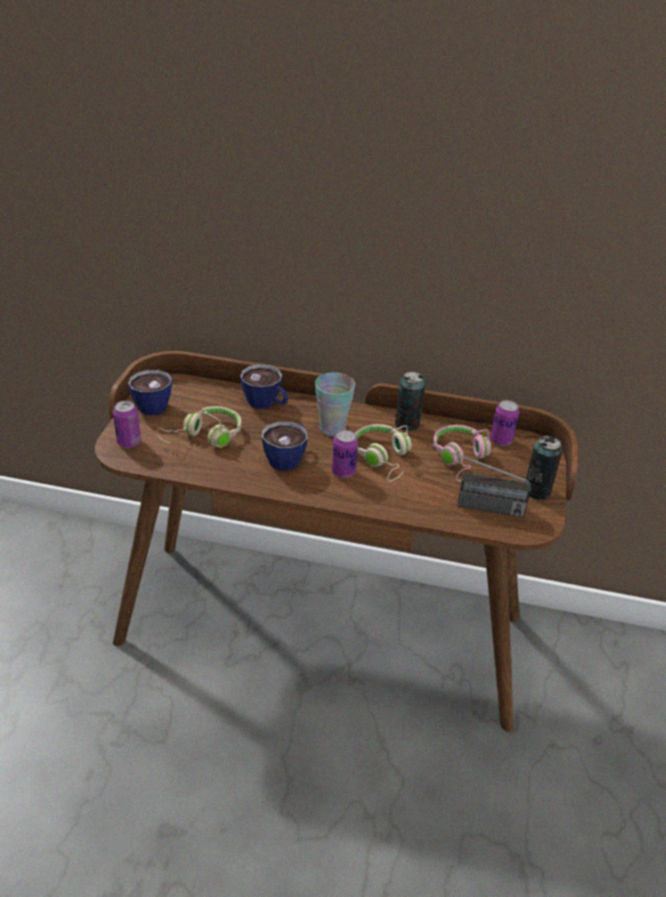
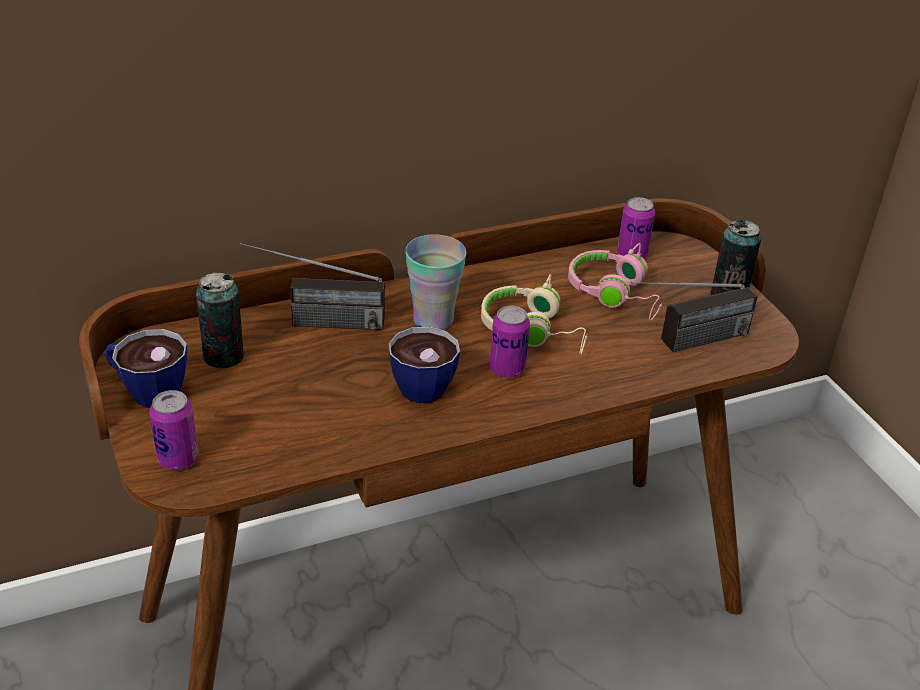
camera: 35 degrees left, 0 degrees up
(205, 437) = (280, 402): beige headphones -> none
(266, 404) = (313, 322): cup -> radio
(407, 424) = (513, 277): can -> can (223, 357)

